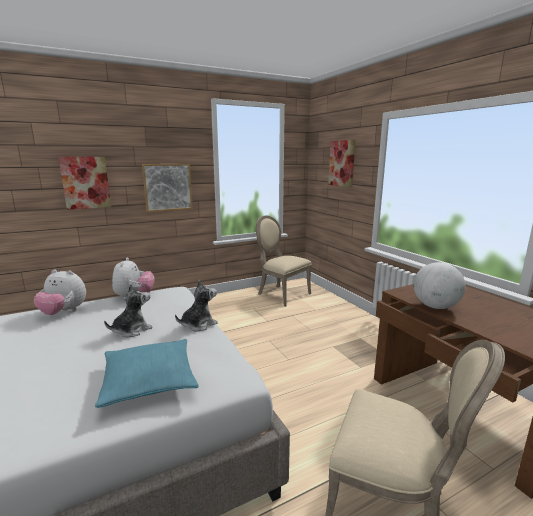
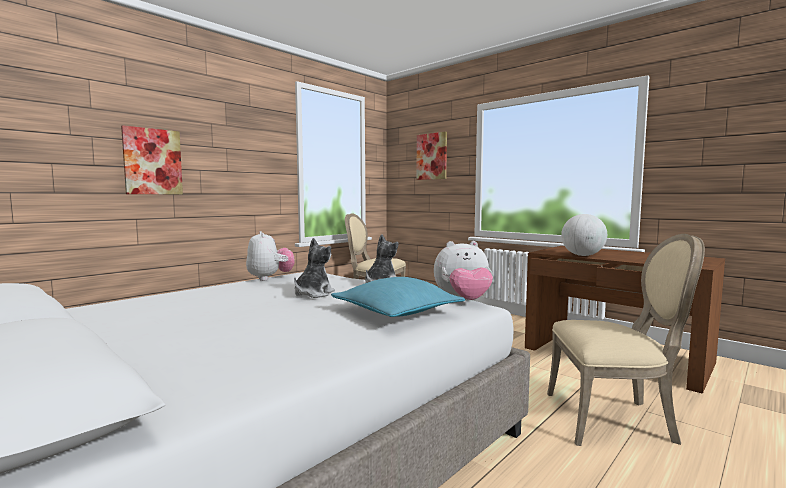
camera: 20 degrees left, 10 degrees down
(64, 312) = (200, 292): plush toy -> plush toy (463, 301)
(168, 187) = (248, 175): picture -> none

